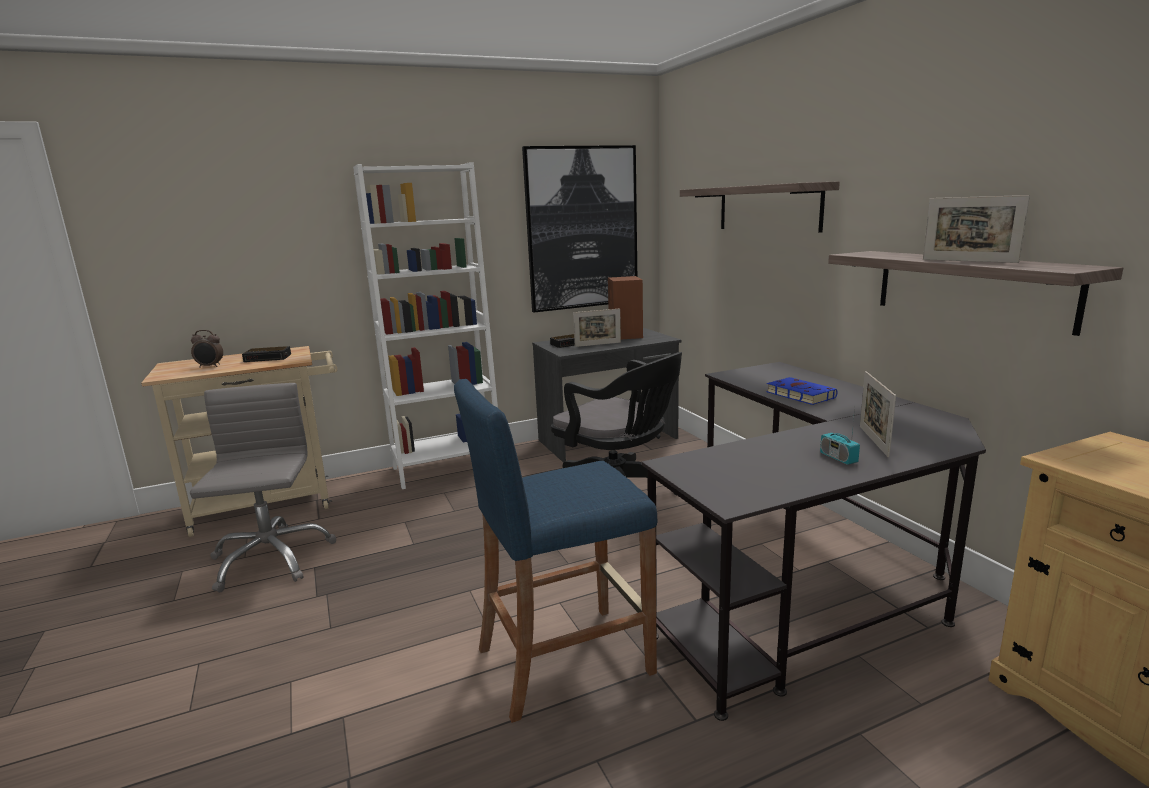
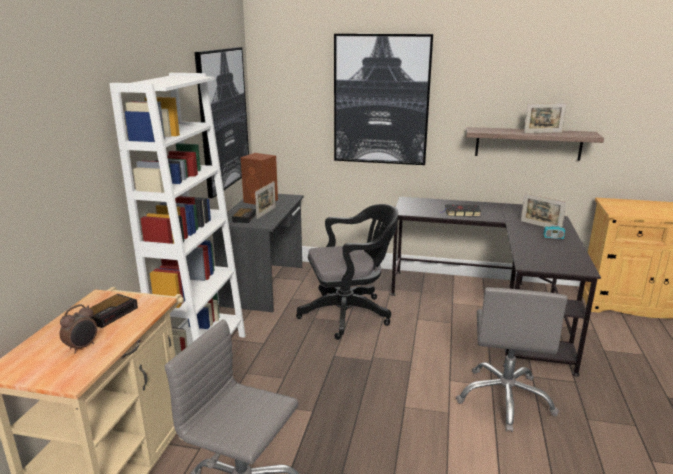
camera: 55 degrees left, 5 degrees up
(564, 660) = (505, 399): blue stool -> grey office chair
(768, 208) = (381, 100): shelf -> picture
(798, 394) = (461, 213): blue book -> black book

